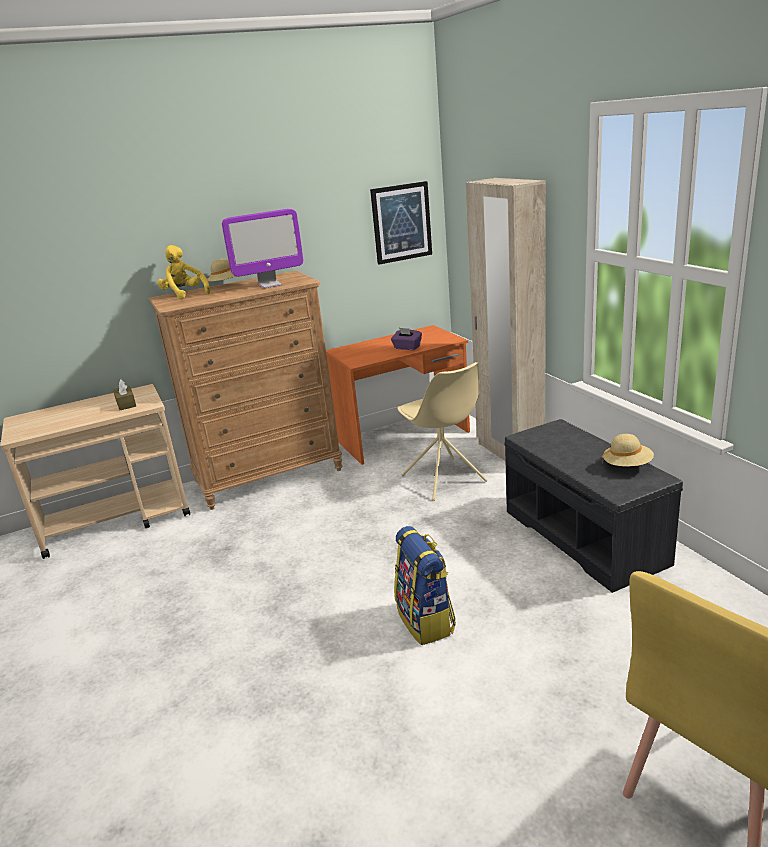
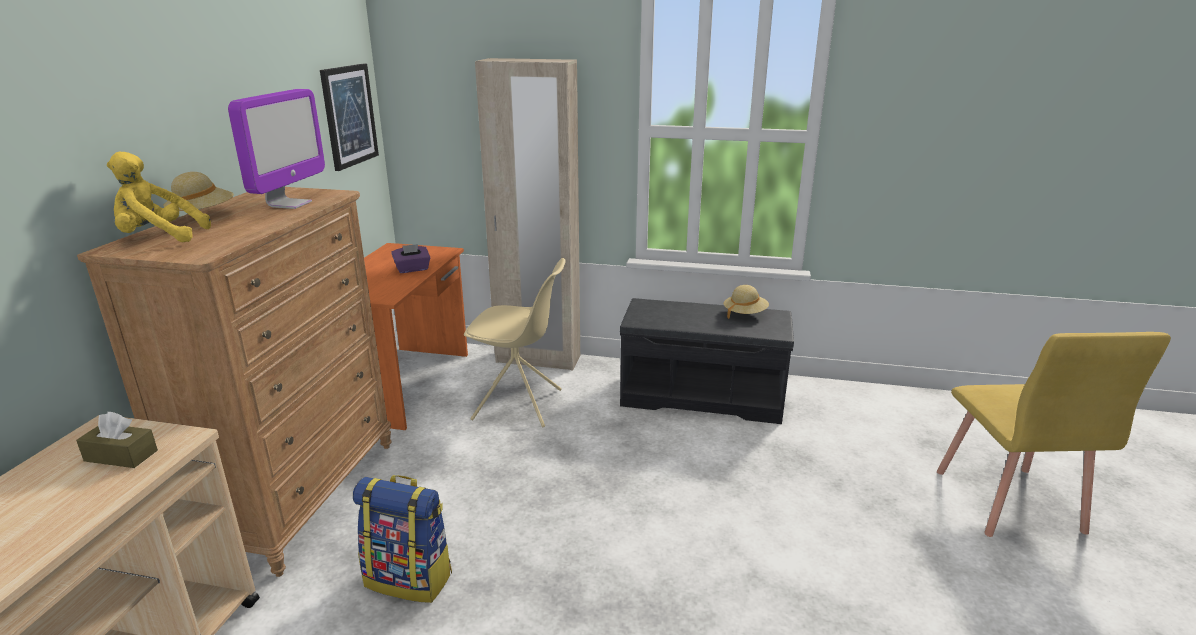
camera: 55 degrees left, 0 degrees up
(426, 620) = (716, 522): backpack -> backpack (410, 578)

